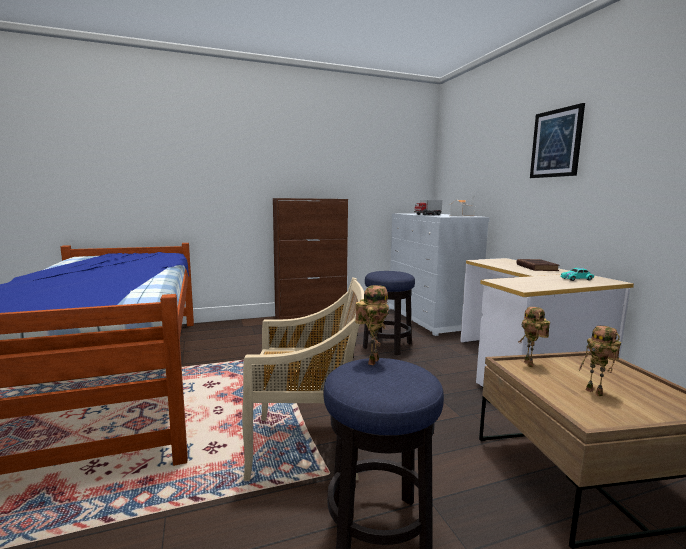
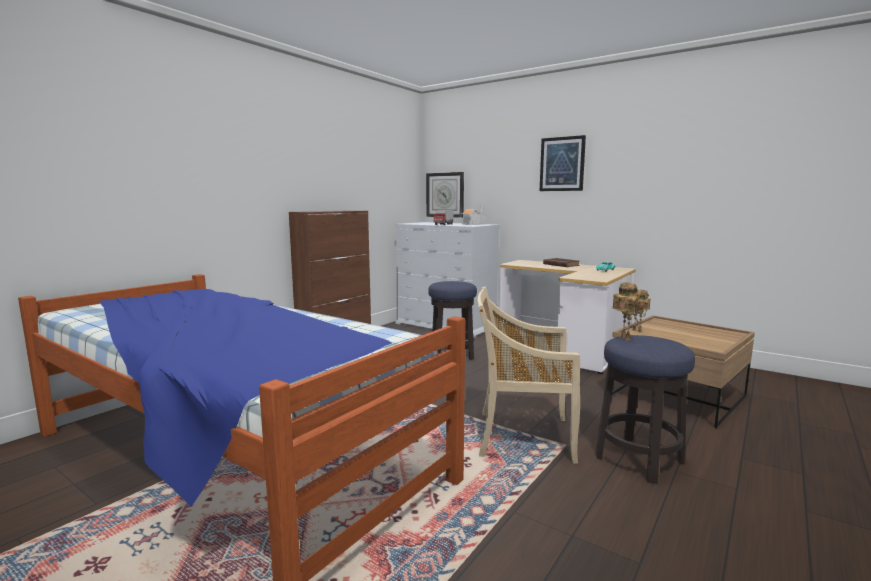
camera: 35 degrees left, 0 degrees up
(307, 445) = (522, 436): beige chair -> beige chair turned 135 degrees counterclockwise
(451, 185) = (445, 195): none -> wall clock
(596, 392) = (690, 337): toy robot -> none

